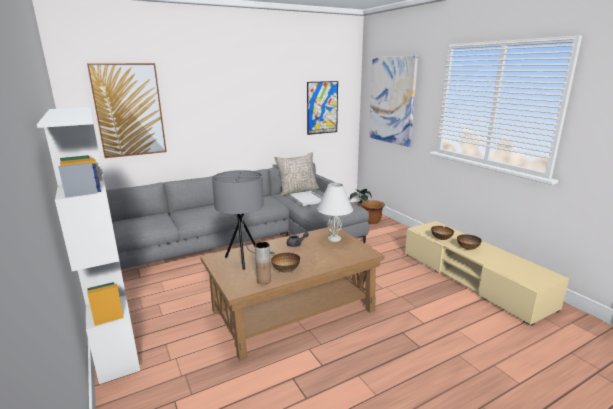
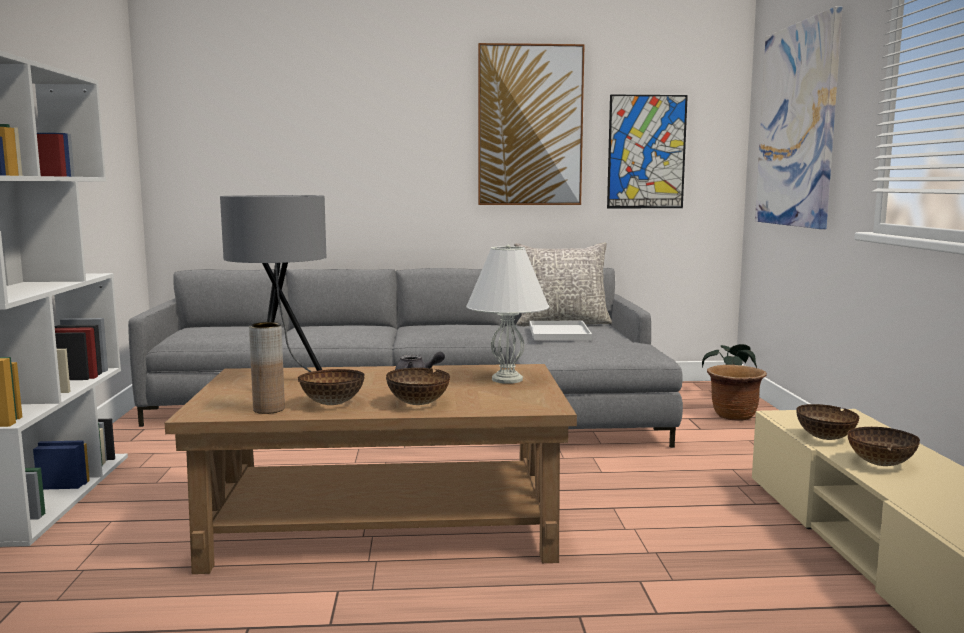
camera: 25 degrees right, 10 degrees down
(129, 110) = (249, 134): picture -> picture (530, 126)
(320, 262) = (418, 404): none -> bowl

